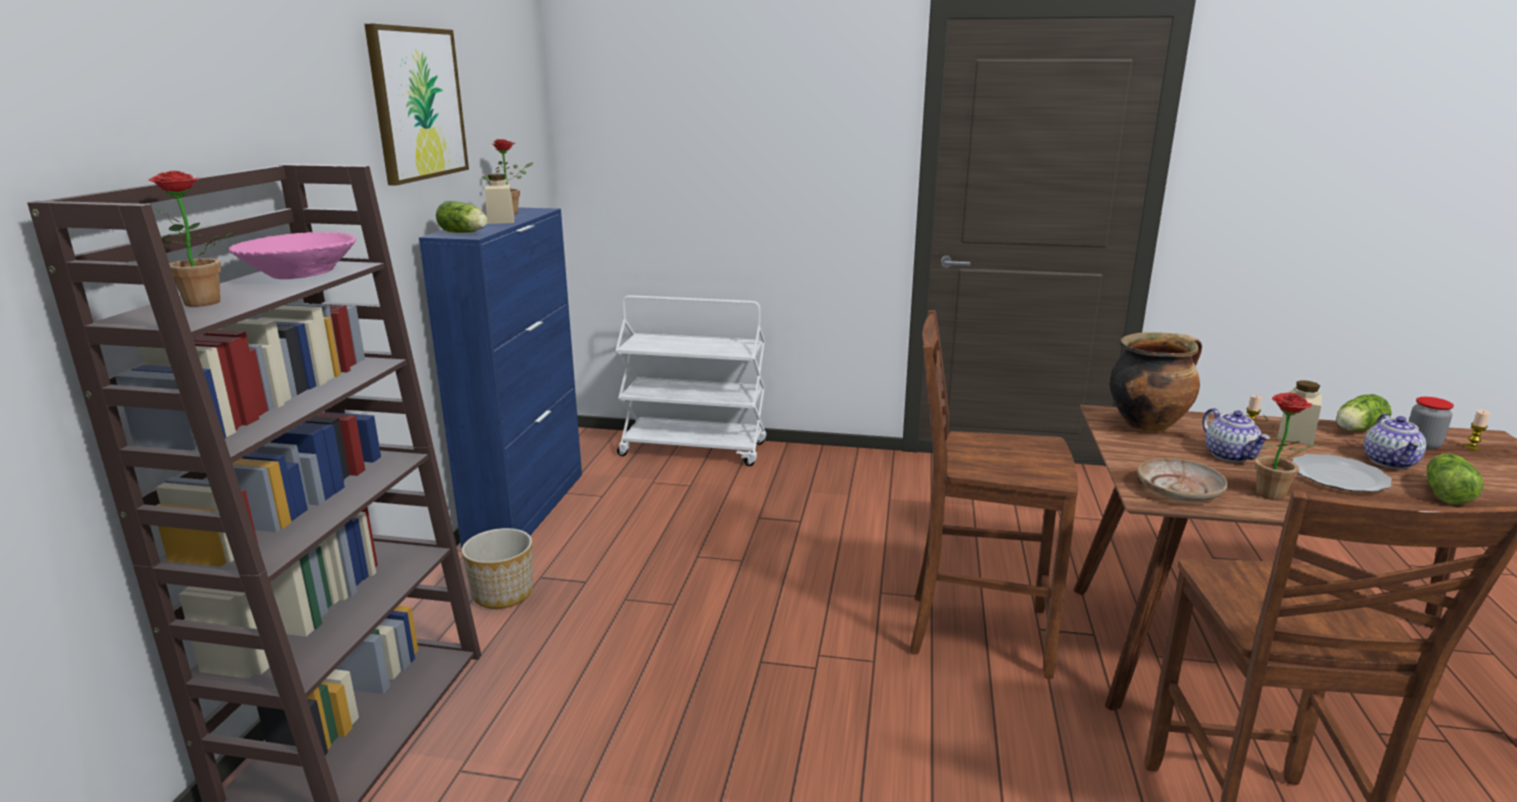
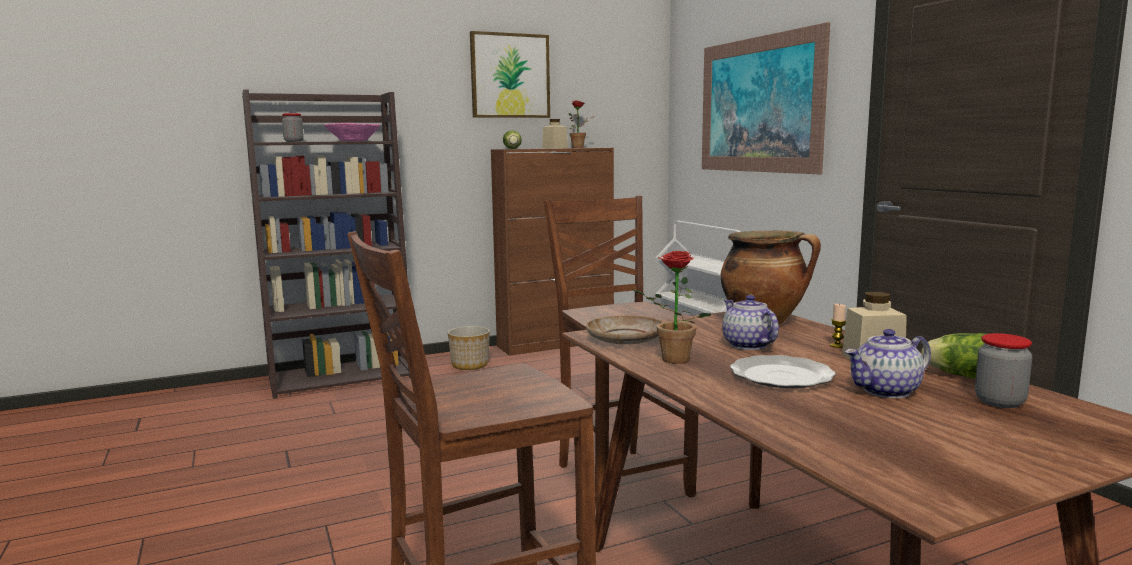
camera: 55 degrees right, 10 degrees down
(204, 304) = (293, 141): potted plant -> jar
(527, 508) = (556, 343): blue cabinet -> brown cabinet
(745, 144) = (759, 105): none -> picture
(1230, 455) = (747, 345): teapot -> teapot turned 120 degrees clockwise
(1445, 493) = (839, 412): lettuce -> none
(1472, 447) = (1067, 423): candle -> none

